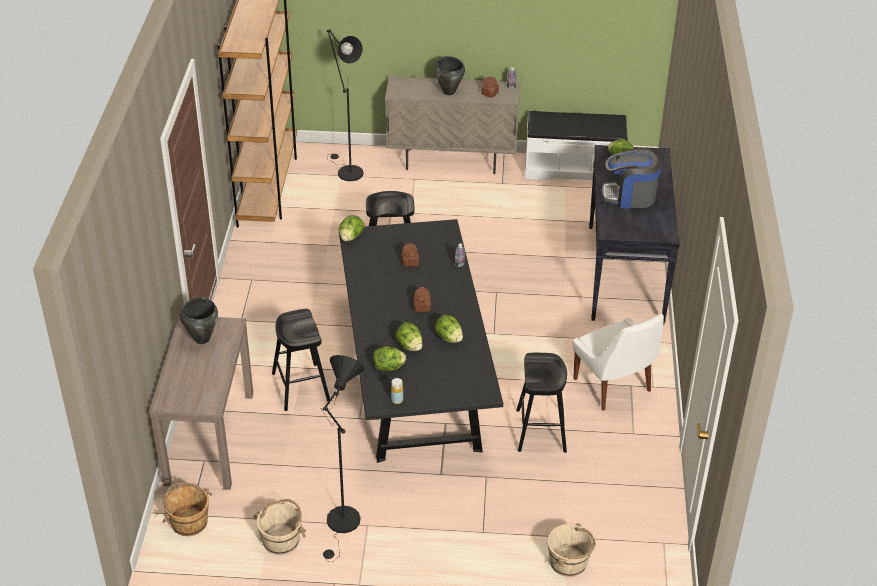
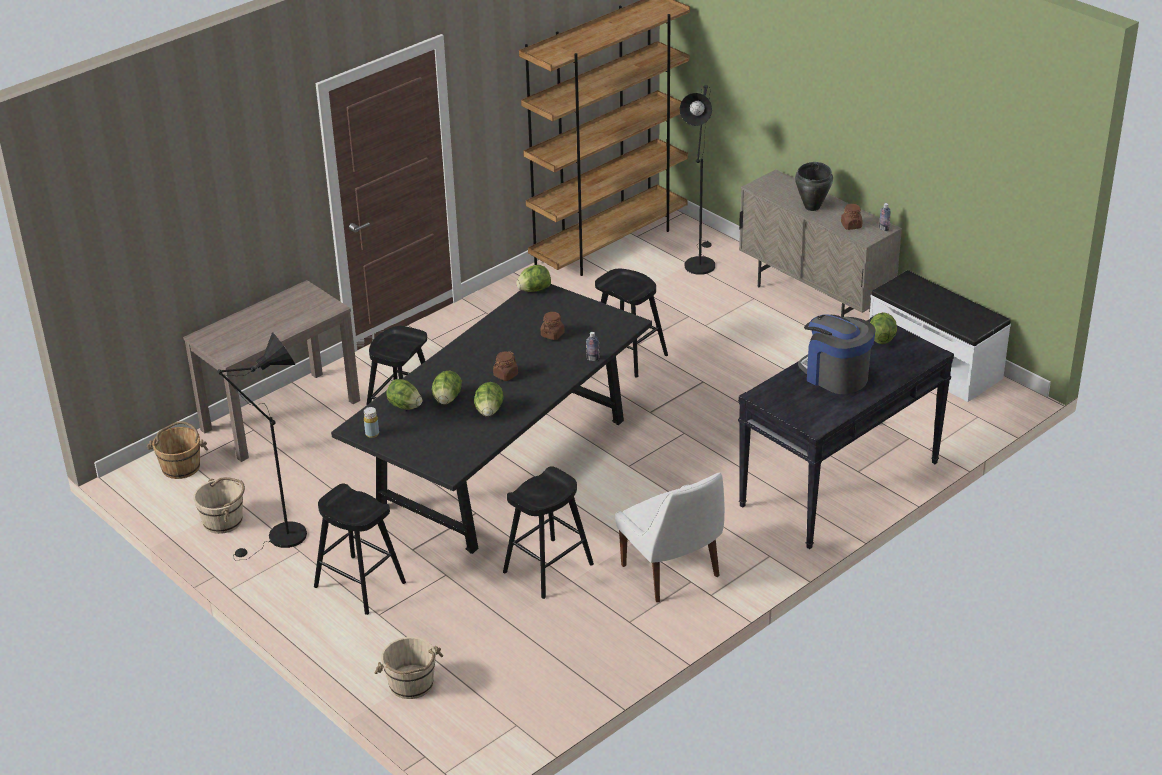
camera: 45 degrees right, 5 degrees down
(201, 339) = (295, 306): black cooking pot -> none
(442, 520) = (360, 585): none -> black stool
(614, 387) = (672, 573): white chair -> white chair turned 45 degrees counterclockwise

